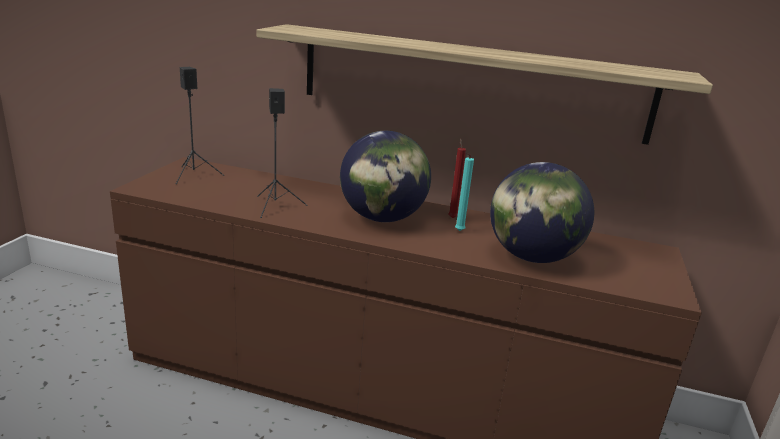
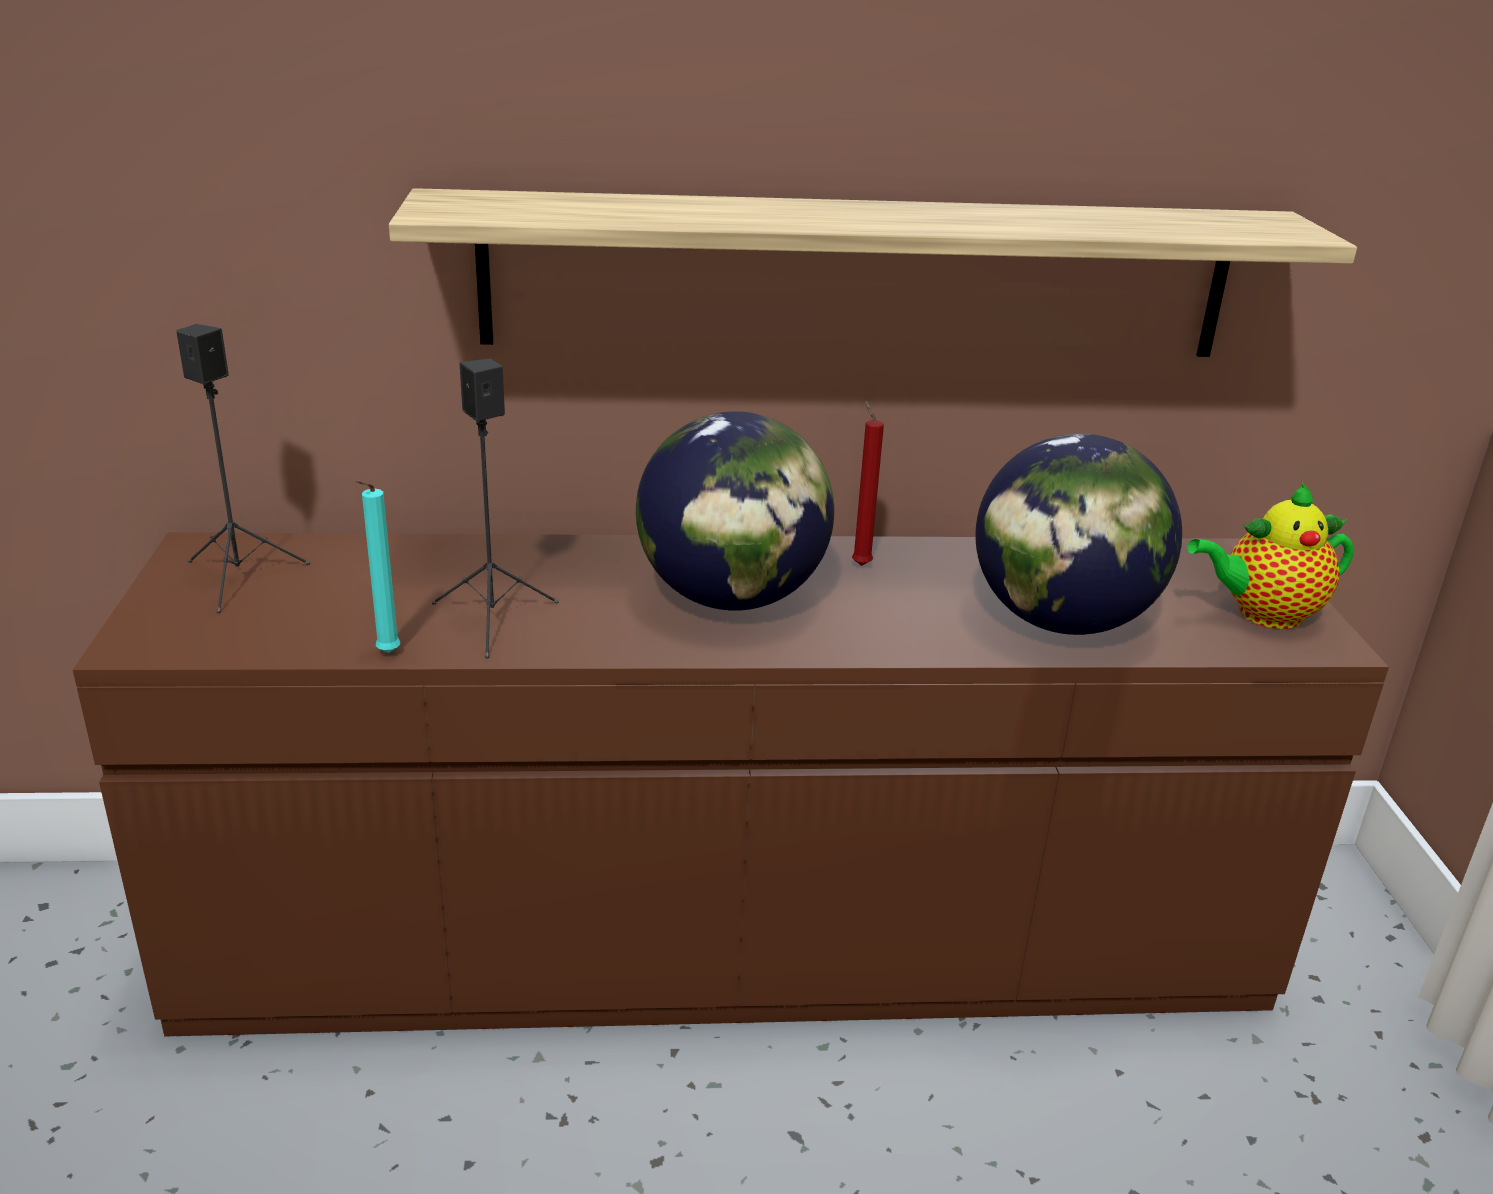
camera: 20 degrees left, 5 degrees up
(458, 231) = (894, 595): turquoise candle -> turquoise candle (385, 654)
(645, 276) = (1263, 614): none -> teapot

